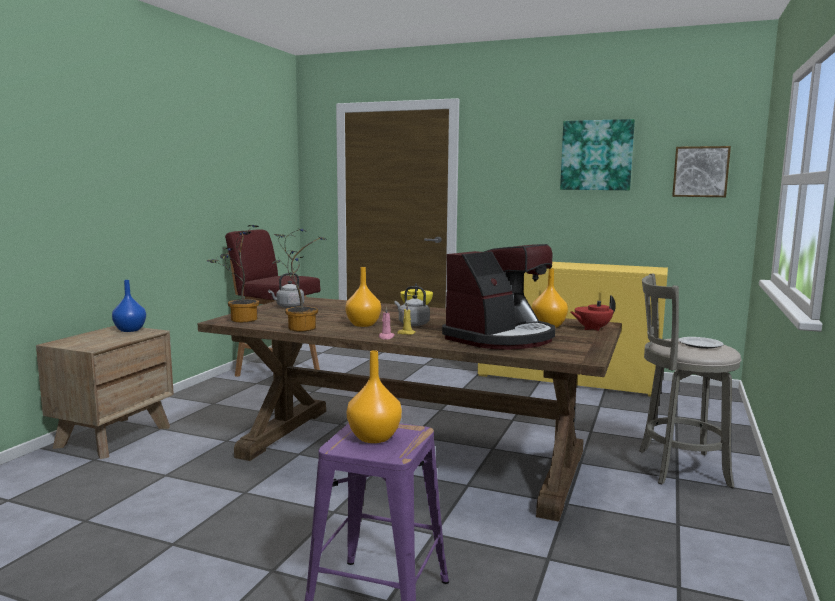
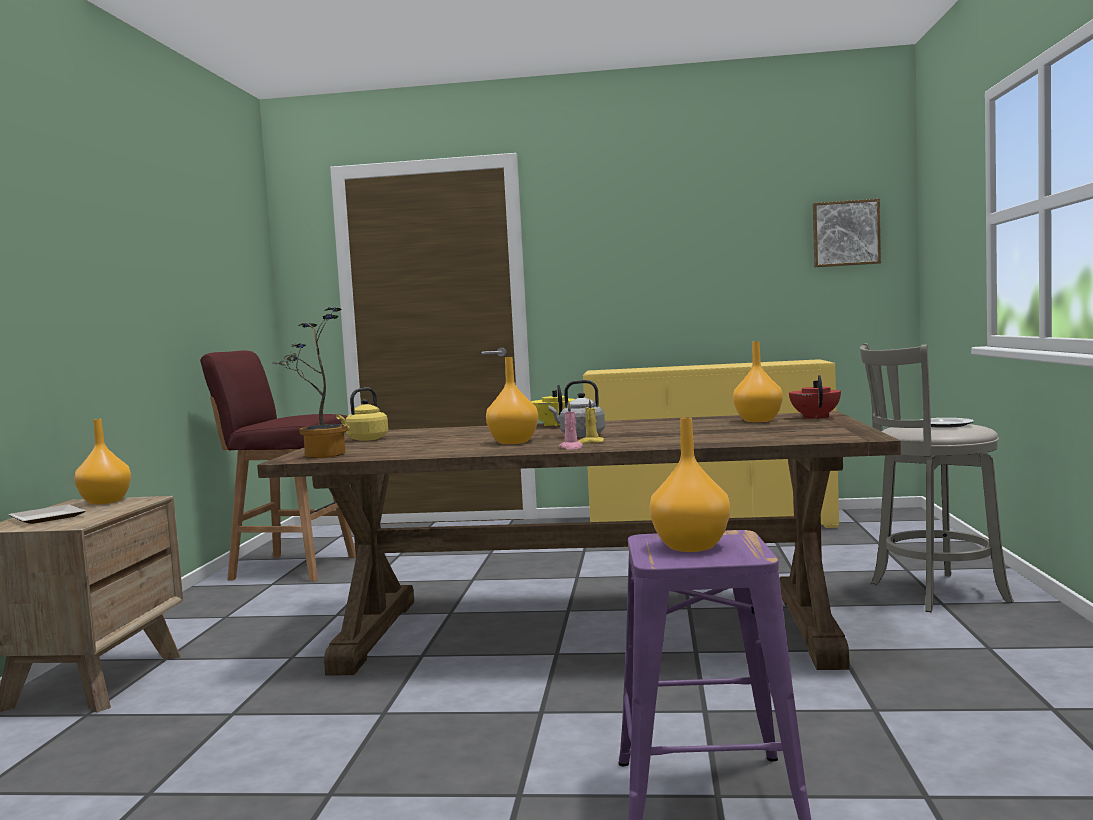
camera: 15 degrees left, 5 degrees down
(86, 339) = (45, 518): none -> plate
(130, 330) = (106, 501): blue vase -> orange vase
(288, 307) = (365, 439): grey kettle -> yellow kettle
(299, 327) = (427, 453): potted plant -> none
(501, 338) = (723, 434): coffee machine -> none
(592, 329) = (815, 417): red teapot -> red teapot turned 135 degrees clockwise
(596, 155) = (713, 220): picture -> none

